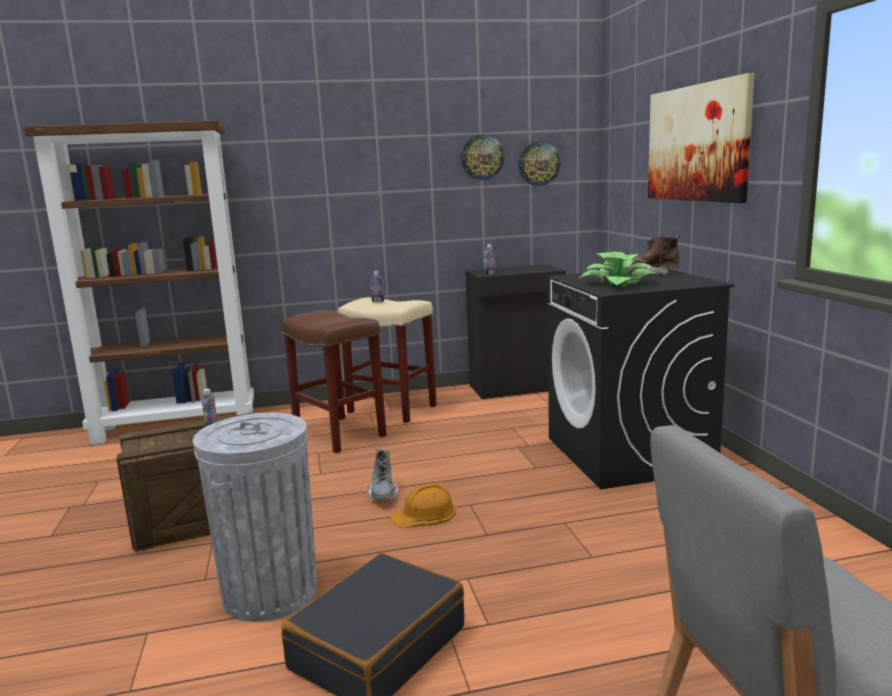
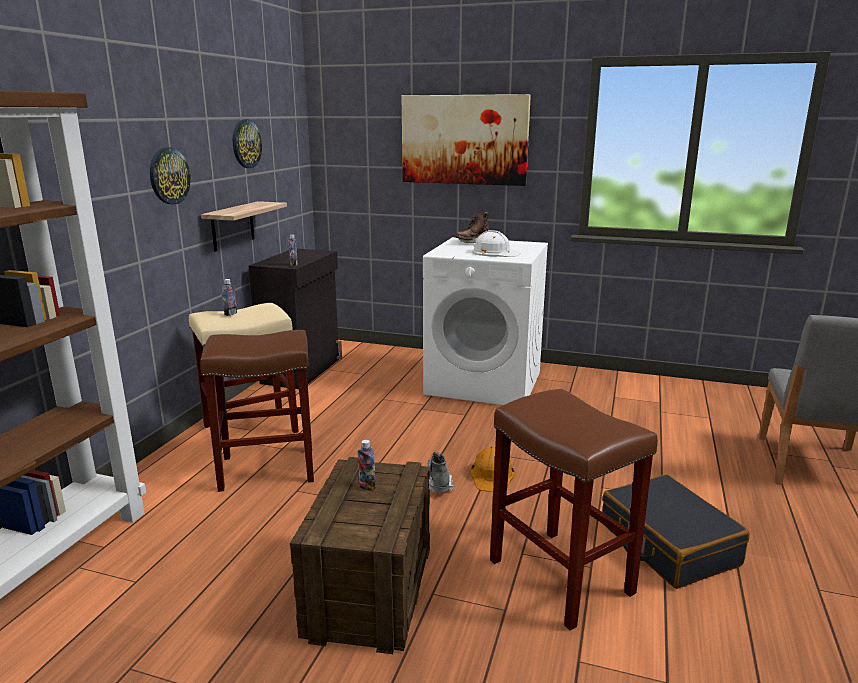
camera: 60 degrees left, 5 degrees up
(270, 592) = (558, 576): grey trash can -> brown stool
(383, 495) = (438, 483): grey boot -> grey boot turned 120 degrees counterclockwise
(452, 232) = (232, 226): none -> shelf
(538, 164) = (279, 150): wall clock -> wall clock (169, 176)
(618, 283) = (495, 252): potted plant -> white hard hat
(629, 454) = (485, 383): black washing machine -> white washing machine

